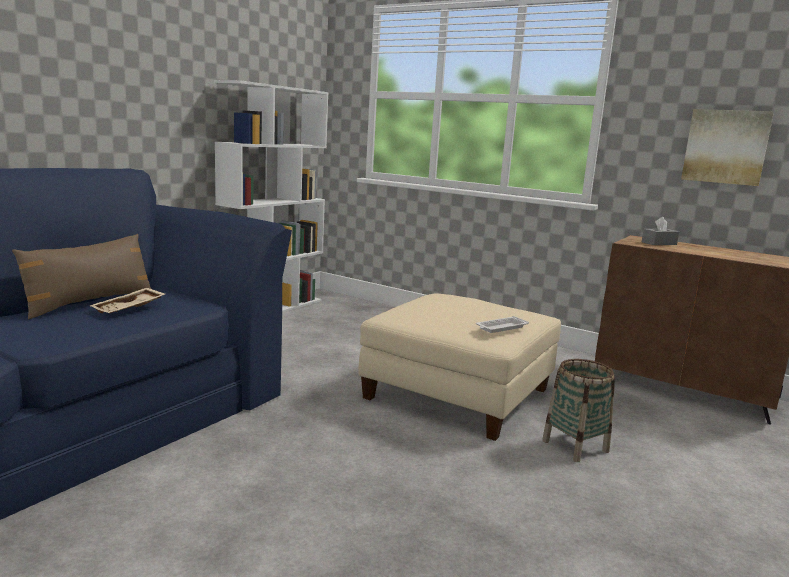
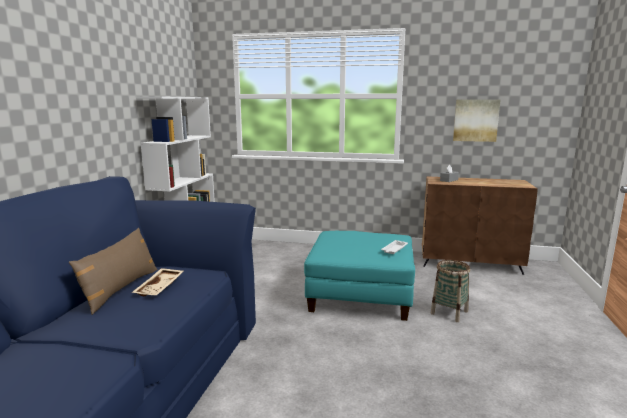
camera: 20 degrees left, 0 degrees up
(458, 393) = (361, 294): beige ottoman -> turquoise ottoman

